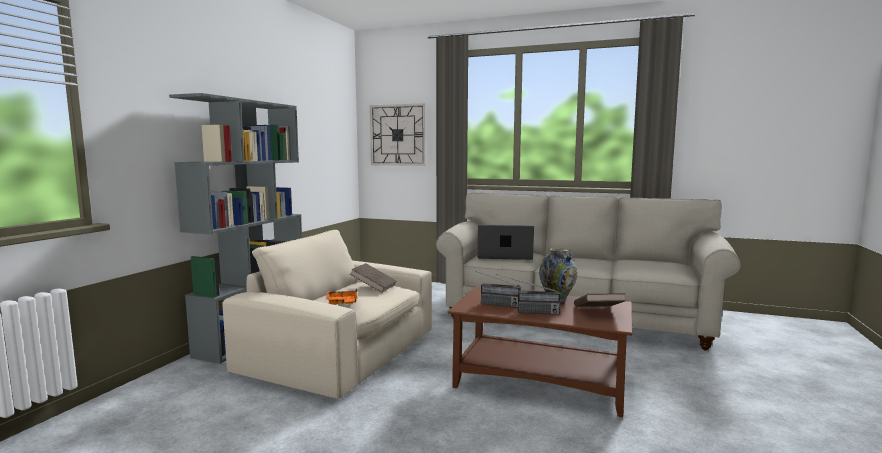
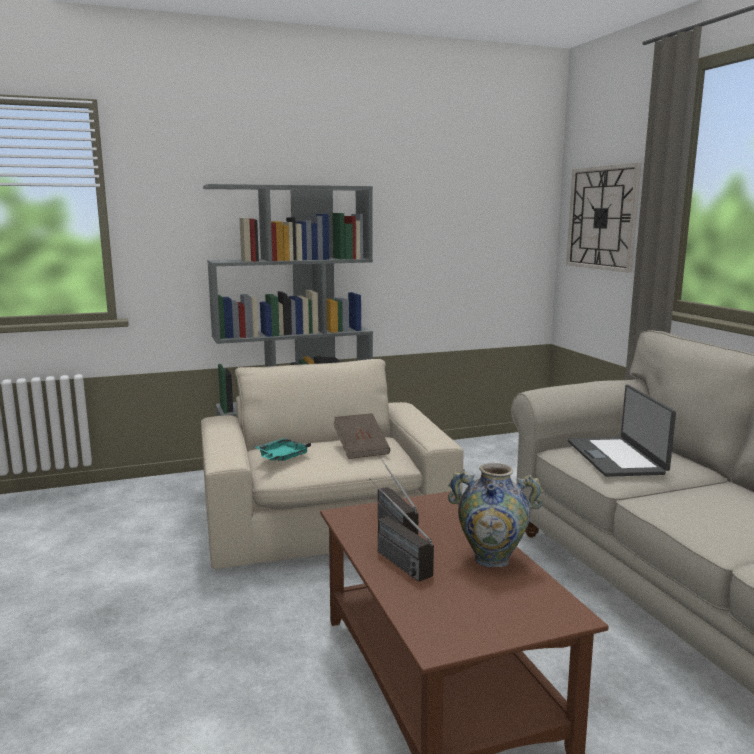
camera: 50 degrees right, 5 degrees up
(342, 303) = (281, 457): orange tray -> turquoise tray
(504, 256) = (616, 457): laptop -> laptop turned 150 degrees counterclockwise
(597, 312) = (480, 610): brown book -> none

